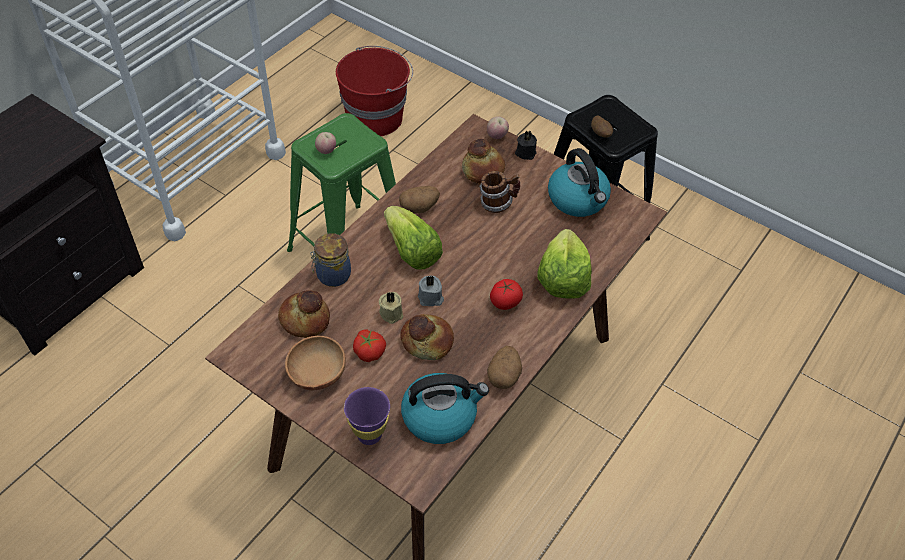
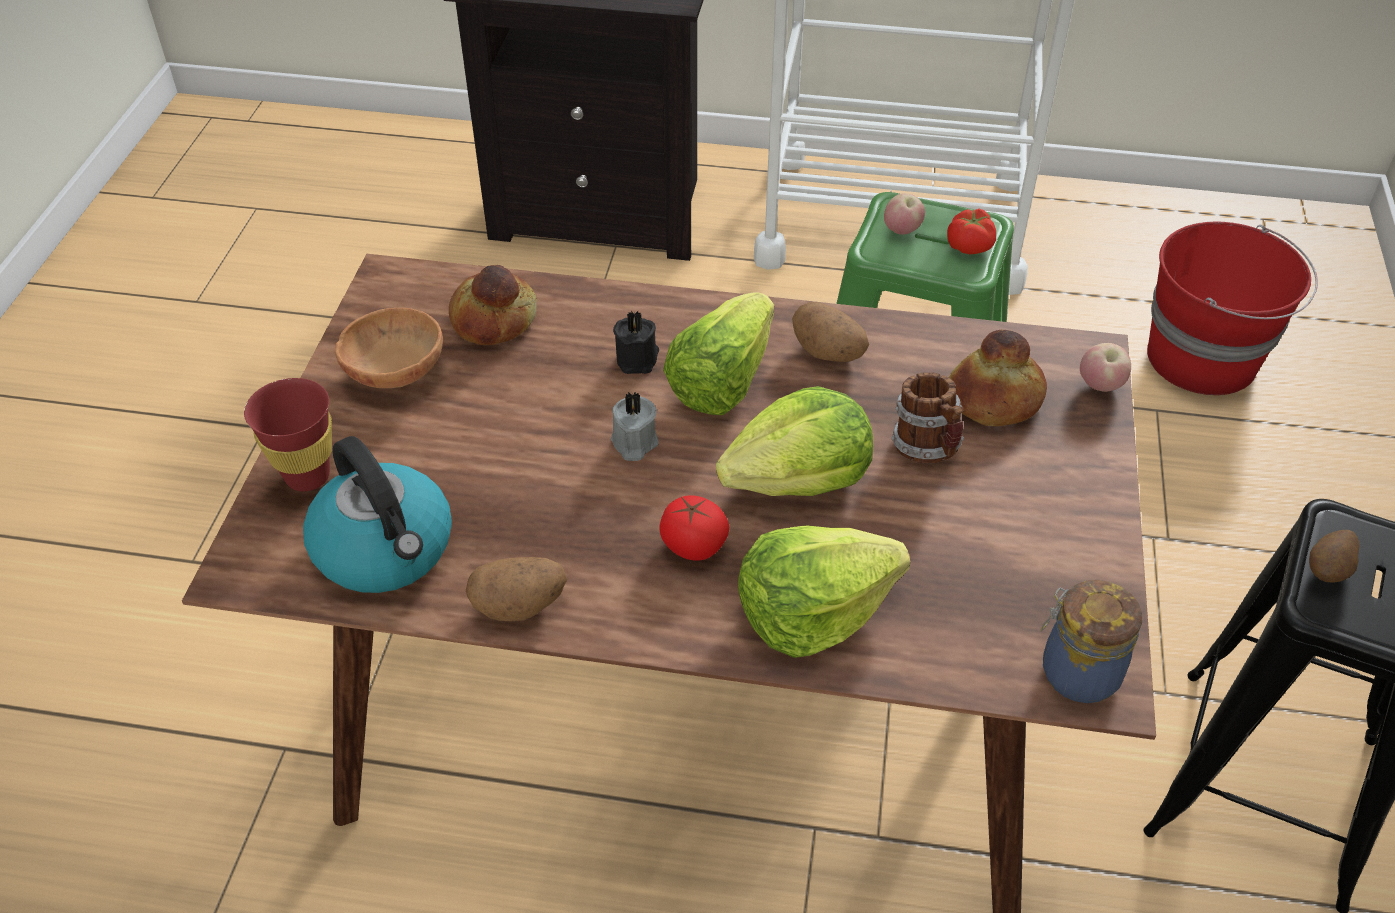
camera: 65 degrees right, 5 degrees down
(332, 276) = (601, 313): jar -> jar (1076, 672)
(369, 351) = (474, 413): tomato -> tomato (970, 246)
(369, 434) = (307, 476): purple cup -> red cup
(392, 312) = (571, 408): beige candle -> none
(427, 341) = (537, 474): bread -> none
(489, 251) = (799, 480): none -> lettuce
(525, 152) = (1099, 440): black candle -> black candle (638, 359)
(578, 199) = (1047, 565): kettle -> none

